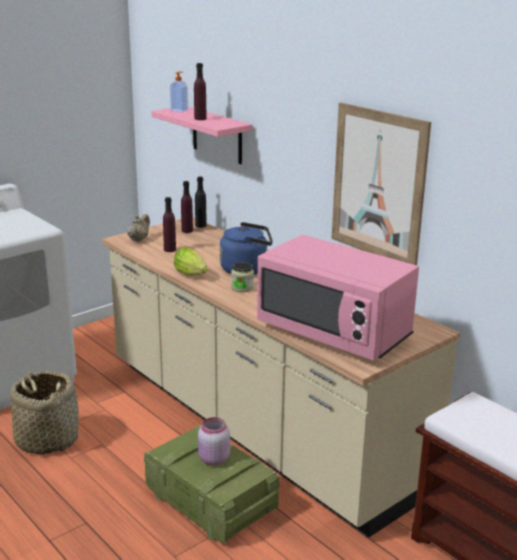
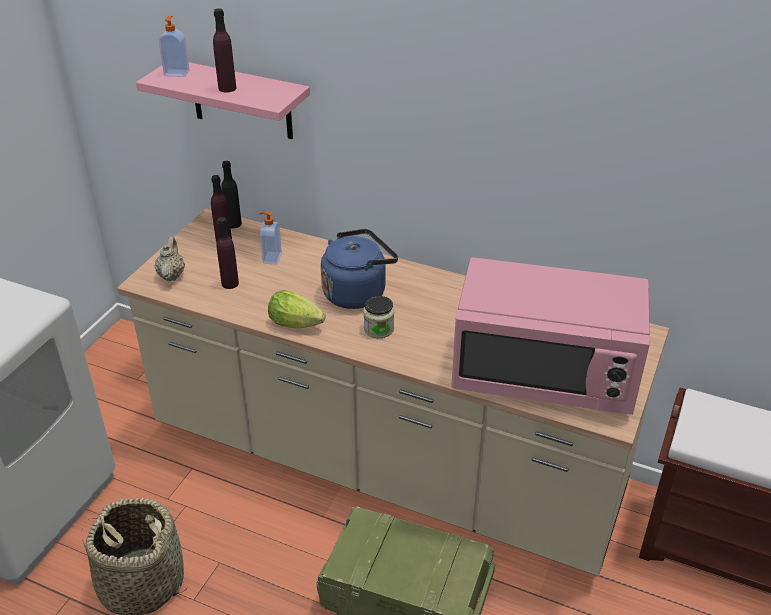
camera: 25 degrees left, 15 degrees up
(208, 244) = (271, 258): none -> soap dispenser
(213, 459) = (408, 555): pink jar -> none
(378, 185) = (540, 164): picture -> none

